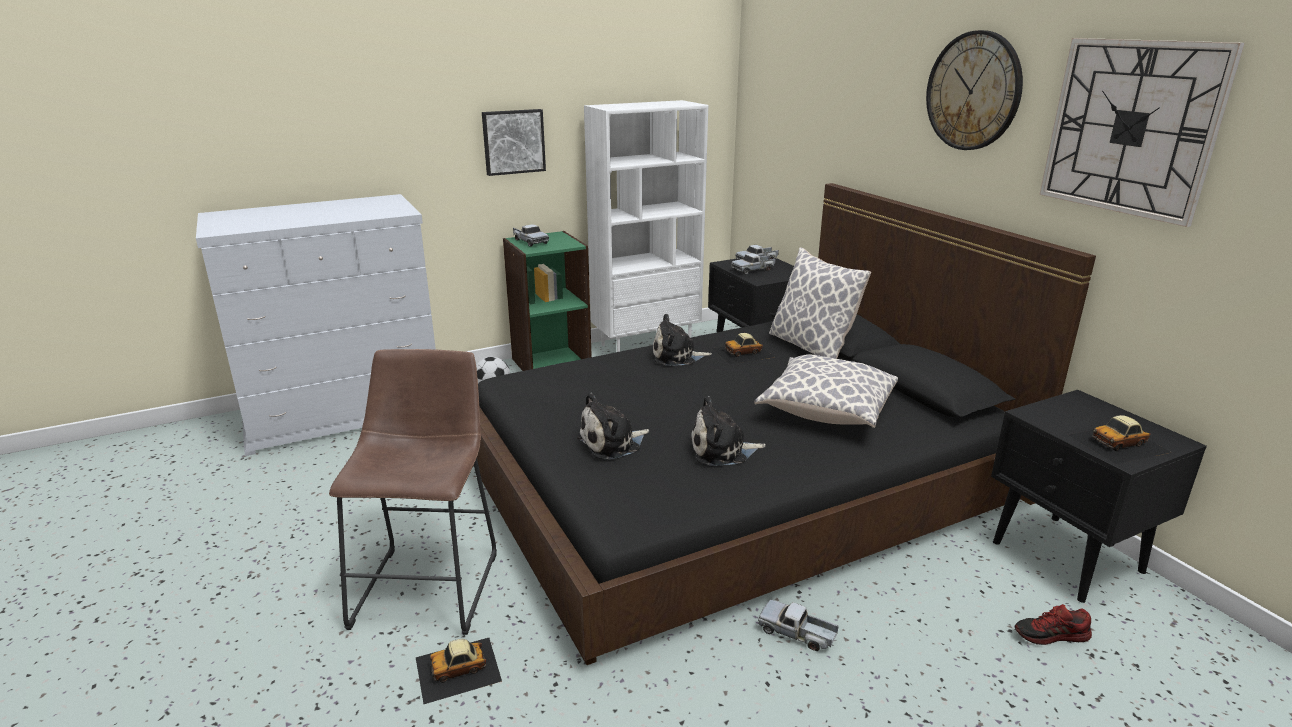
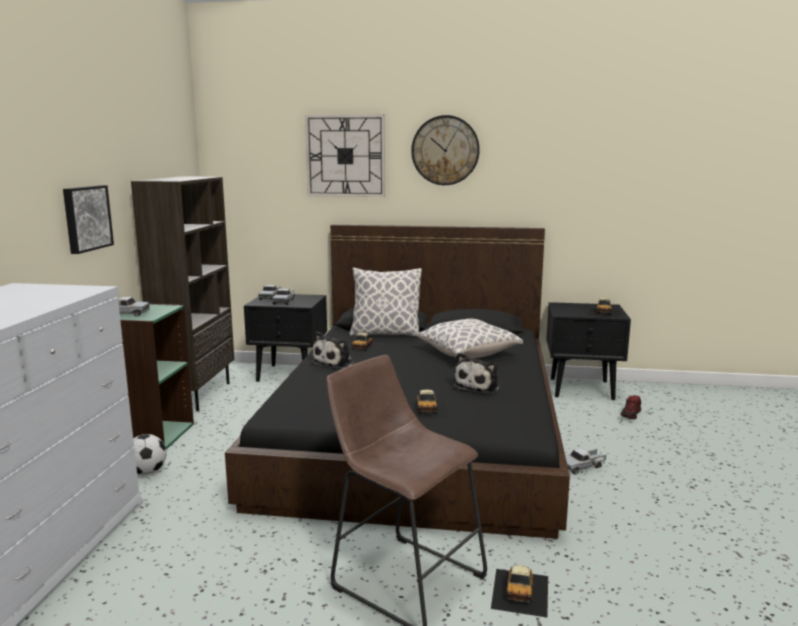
camera: 55 degrees left, 10 degrees down
(612, 443) = (427, 409): plush toy -> toy car
(646, 344) = (196, 395): white bookcase -> brown bookcase
(1131, 128) = (548, 160): wall clock -> wall clock (345, 156)

